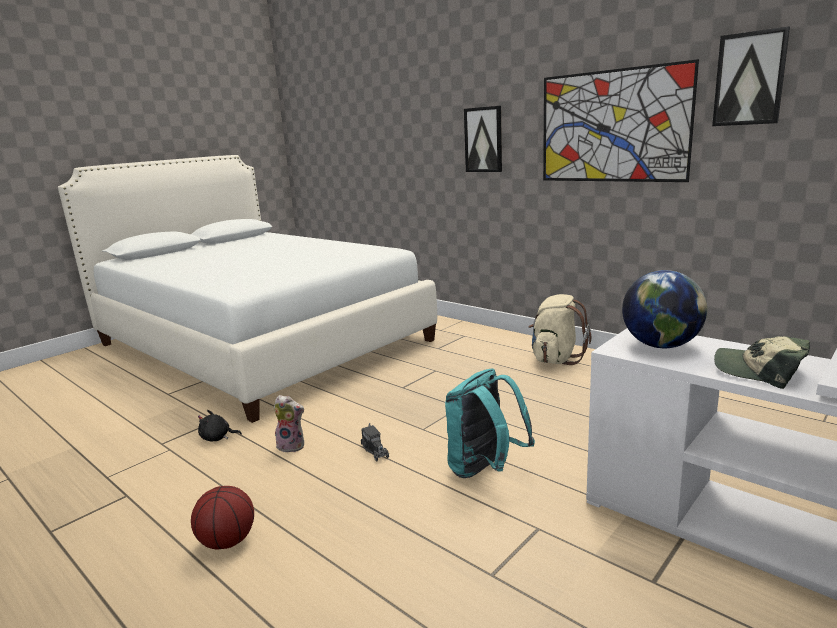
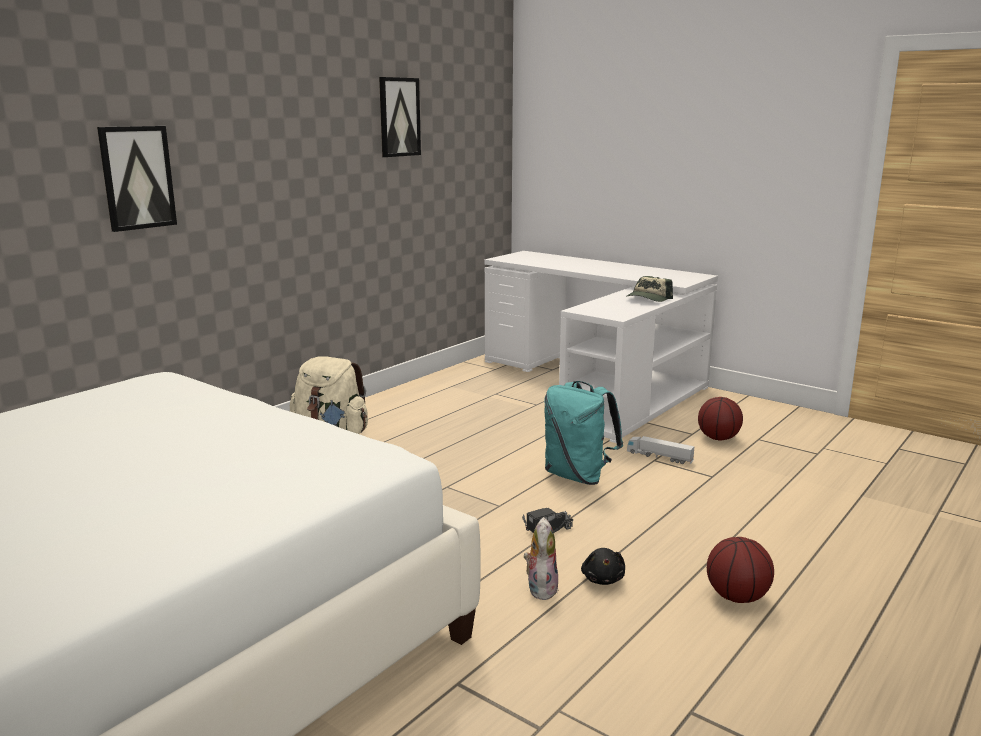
camera: 95 degrees left, 0 degrees up
(217, 438) = (519, 663): black plush toy -> black plush toy (603, 579)
(549, 534) = (659, 457): none -> toy truck
(612, 126) = (305, 157): picture -> none
(645, 612) = (718, 438): none -> basketball
(660, 345) = (609, 309): globe -> none

